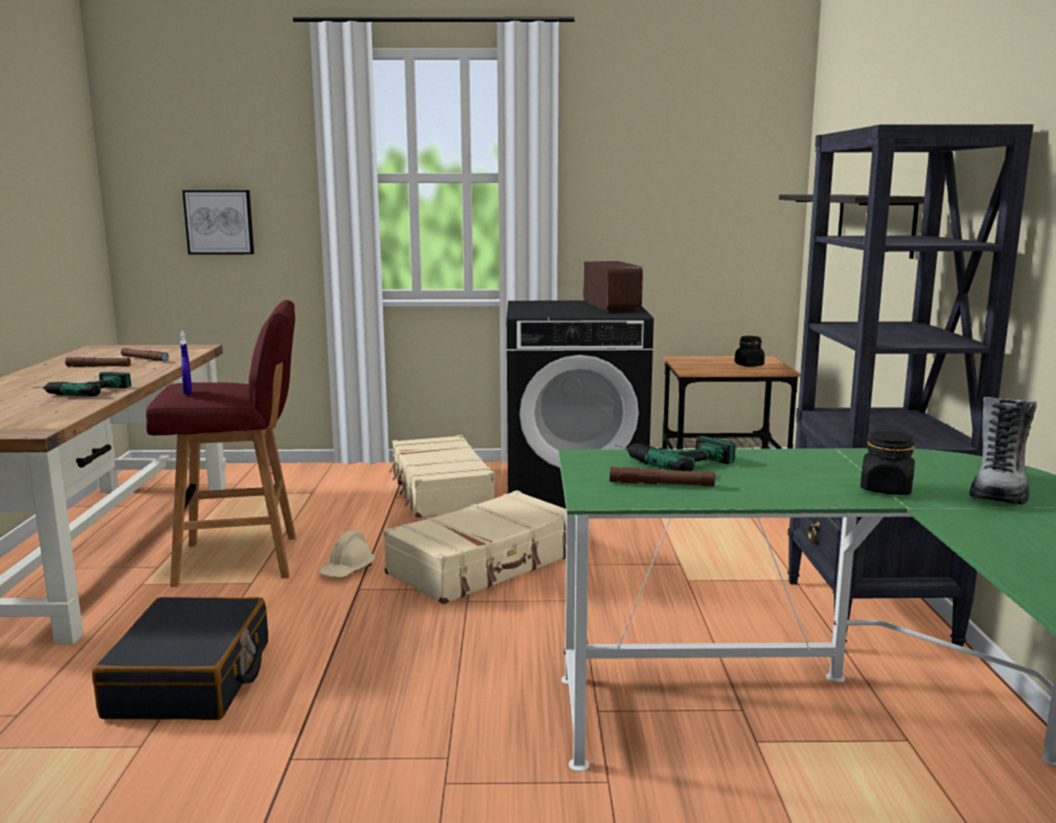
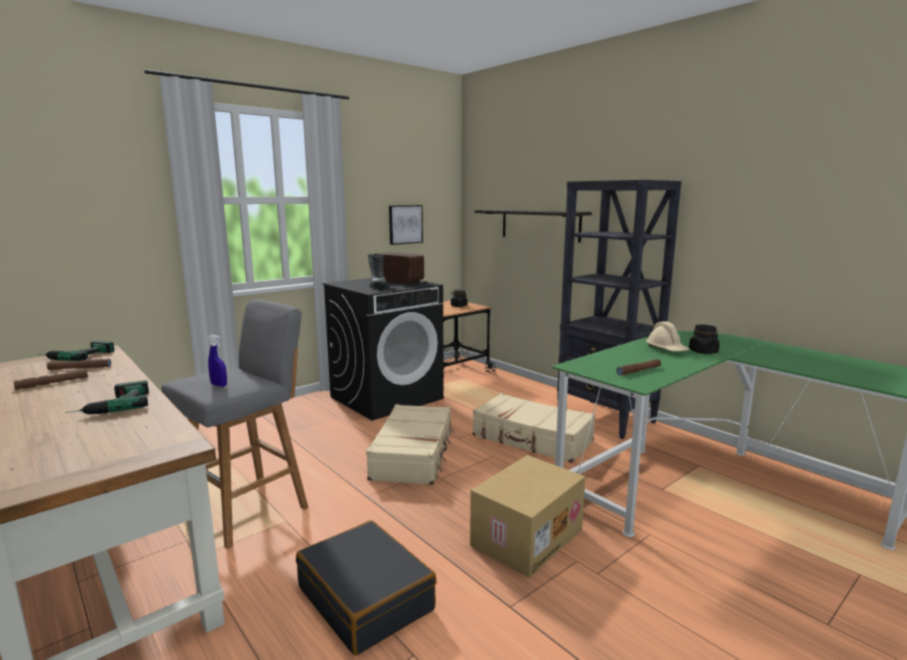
camera: 40 degrees left, 0 degrees up
(219, 222) = (74, 239): picture -> picture (405, 224)
(241, 560) = (249, 509): red stool -> grey stool
(347, 570) = (338, 488): beige hard hat -> beige hard hat (666, 349)
(440, 491) = (309, 420): beige suitcase -> beige suitcase (532, 439)
(441, 703) = (526, 536): none -> cardboard box
(671, 459) = (607, 358): power drill -> power drill (76, 356)
(999, 489) = (727, 343): boot -> boot (378, 285)

